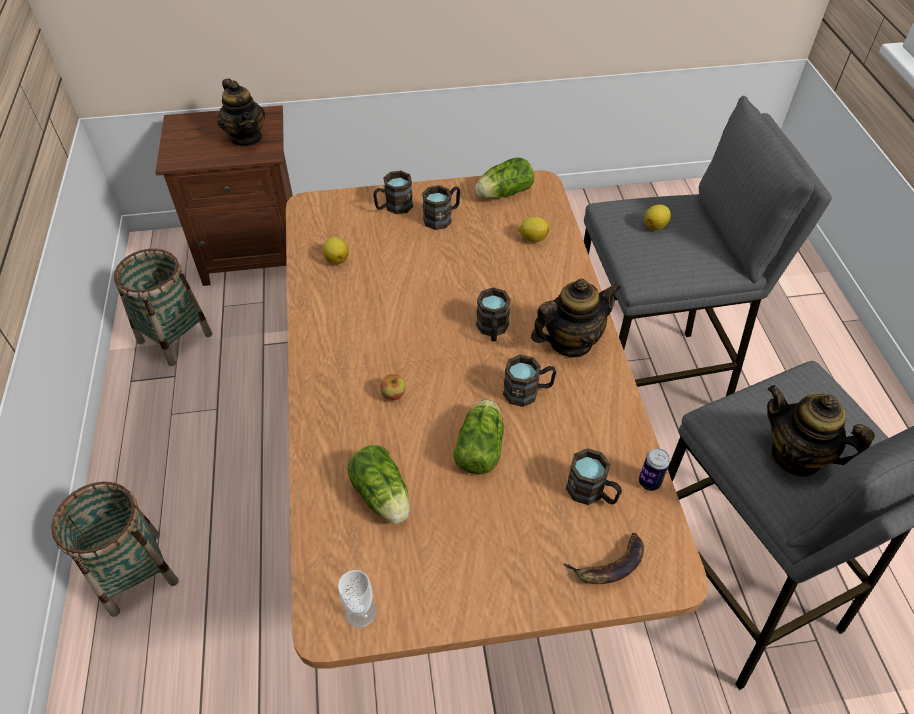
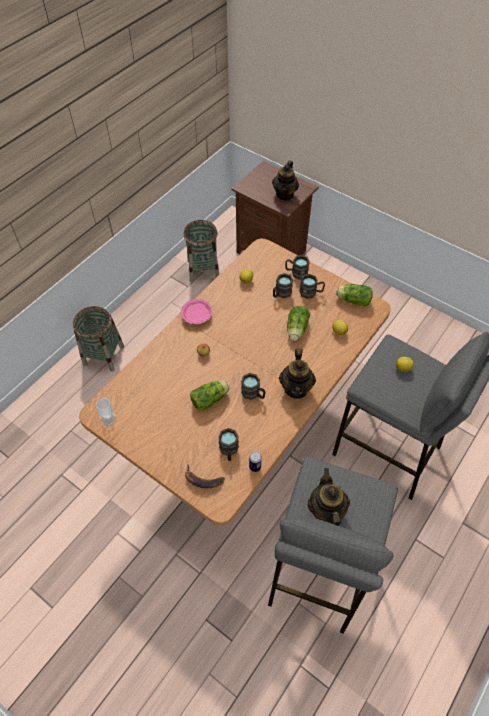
camera: 45 degrees right, 5 degrees up
(320, 352) = (197, 316): none -> pink plate
(383, 497) = (157, 388): lettuce -> lettuce (296, 330)
(492, 330) = (271, 358): brown mug -> brown mug (281, 293)
(570, 341) = (296, 388): teapot -> teapot turned 75 degrees clockwise

